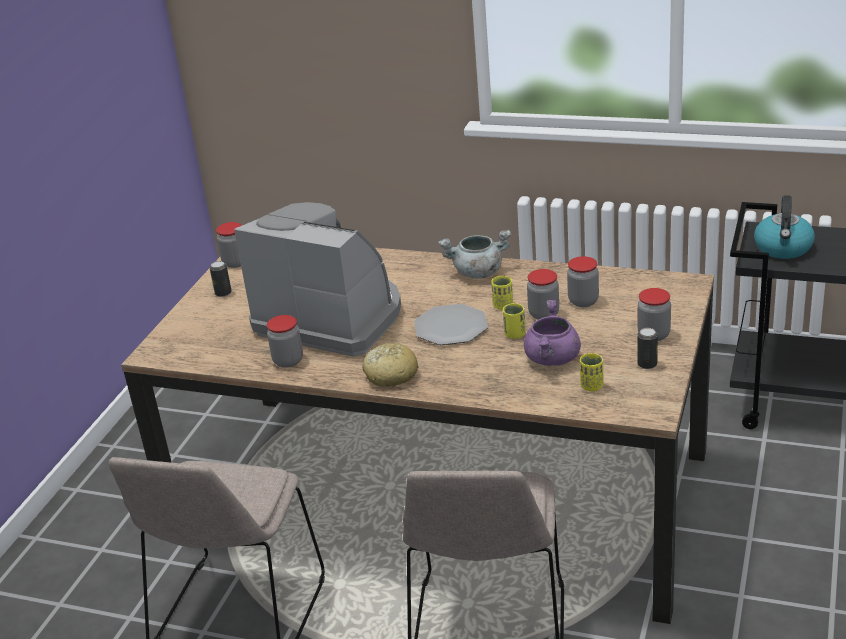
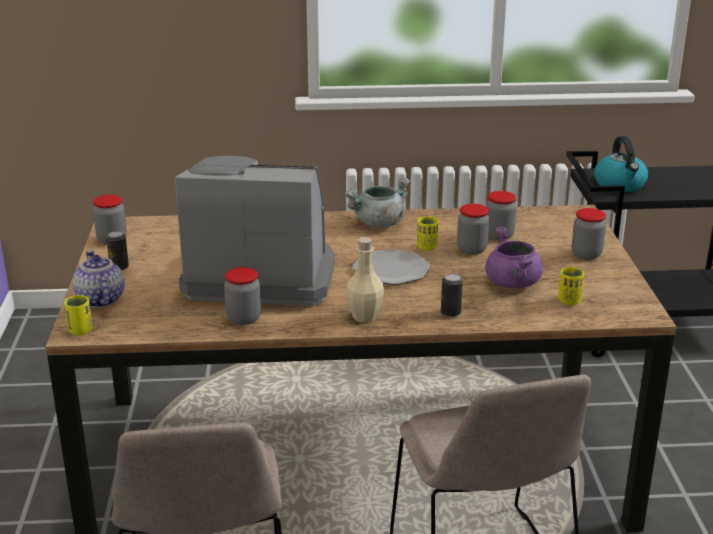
camera: 25 degrees left, 5 degrees down
(187, 324) = (99, 300): none -> teapot
(390, 374) = (364, 316): bread -> beige bottle
(515, 334) = (459, 268): yellow cup -> yellow cup (80, 331)
(647, 364) = (602, 277): can -> can (450, 313)

